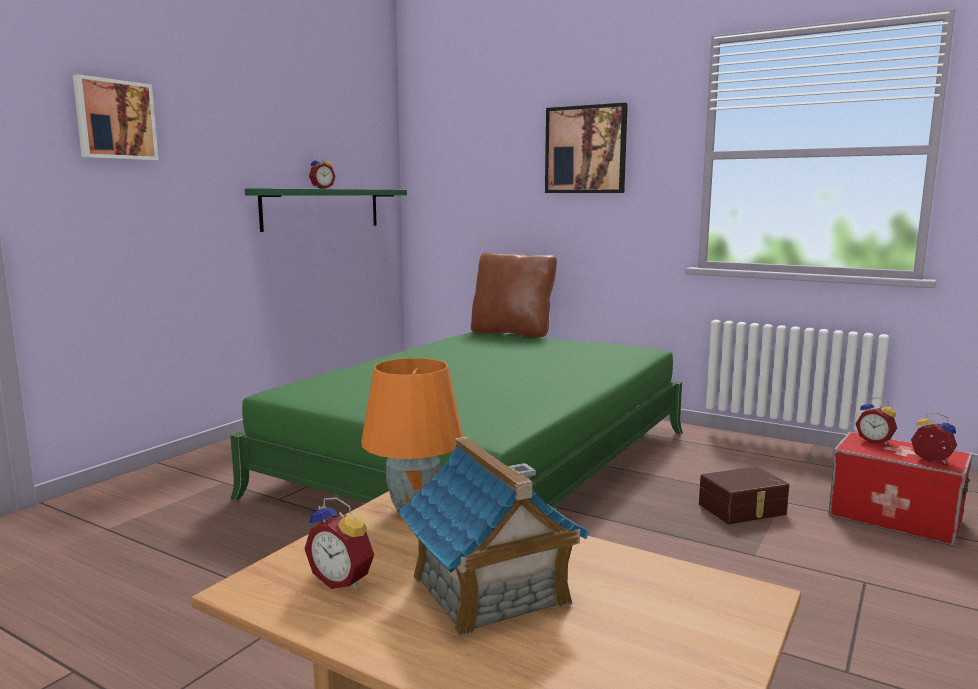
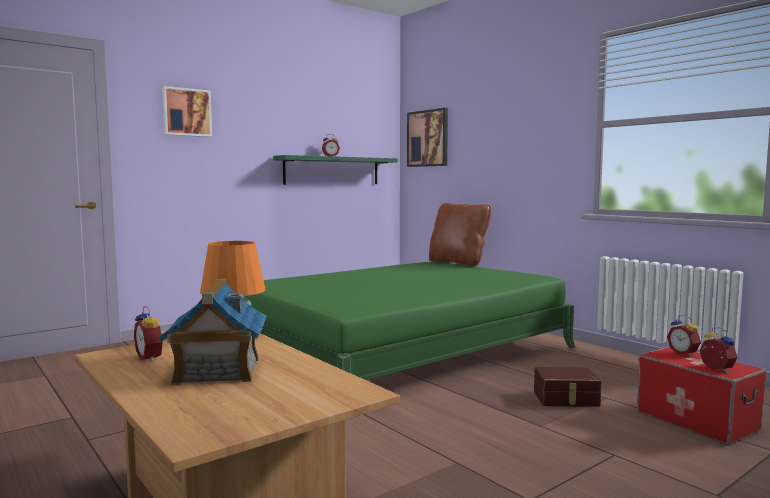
camera: 20 degrees right, 5 degrees down
(585, 150) = (515, 124): picture -> picture (428, 138)

